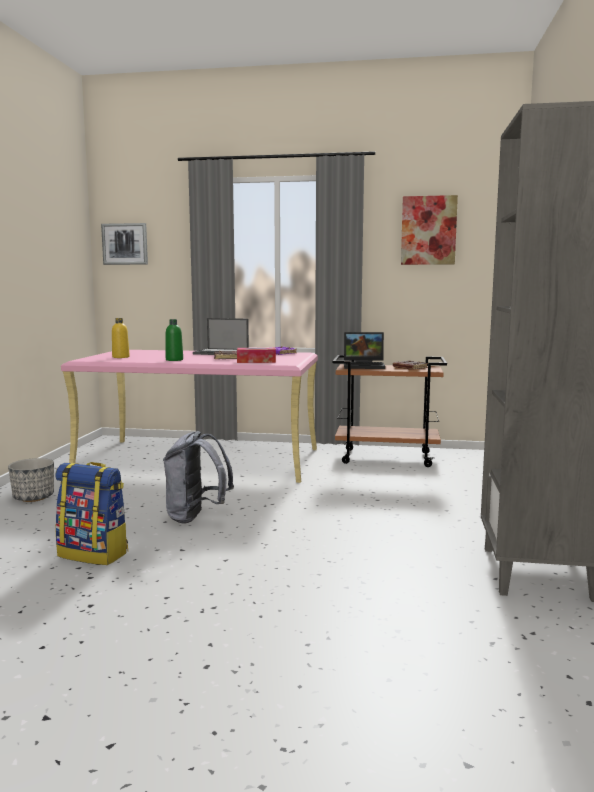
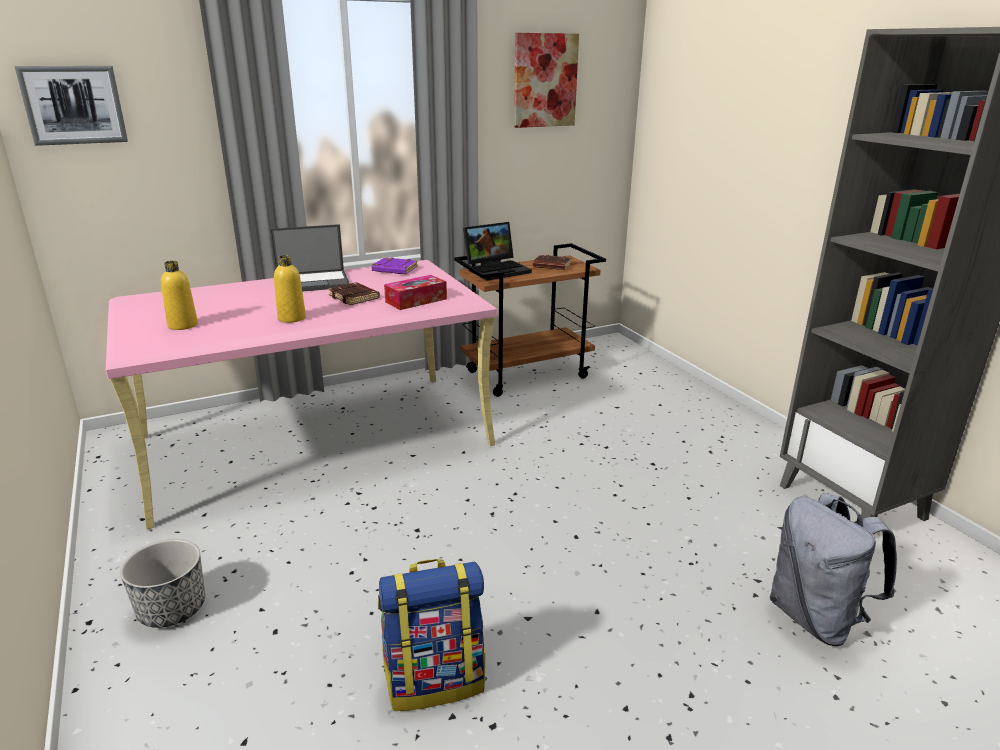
camera: 35 degrees left, 15 degrees up
(174, 360) = (292, 318): green bottle -> yellow bottle
(196, 517) = (463, 552): grey backpack -> grey backpack (816, 618)

